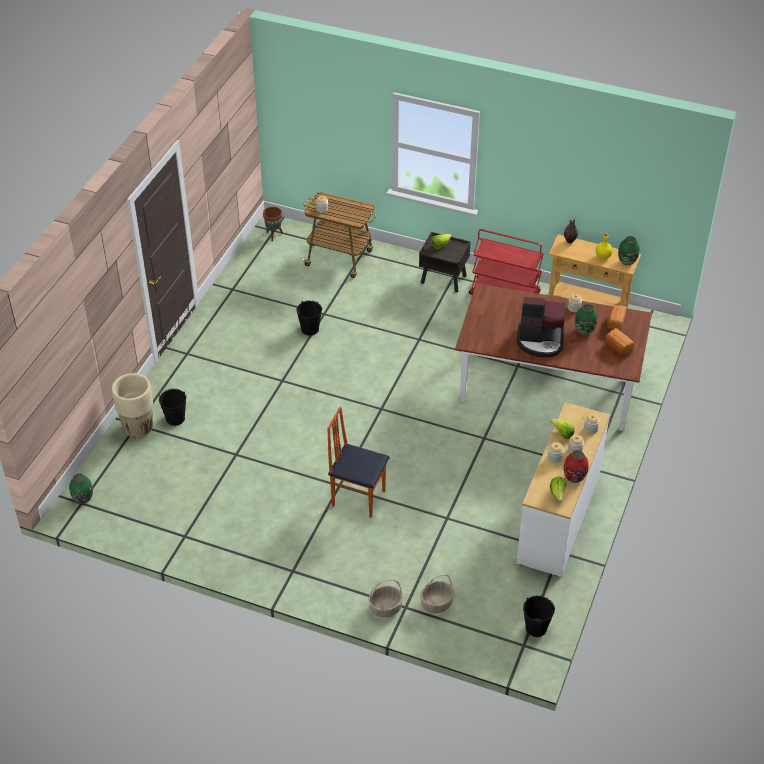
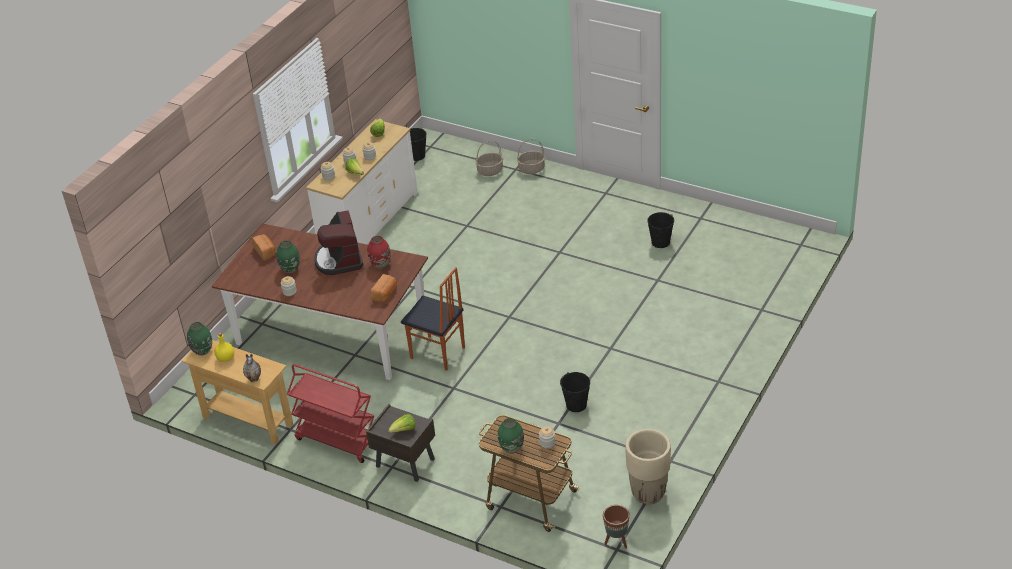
camera: 170 degrees left, 5 degrees down
(83, 498) = (799, 248): green vase -> green vase (511, 448)
(138, 429) = (759, 305): beige planter -> beige planter (648, 493)
(175, 418) = (722, 314): black bucket -> black bucket (660, 242)
(358, 497) = (543, 242): chair -> chair (437, 354)
(540, 341) = (339, 260): coffee machine -> coffee machine turned 120 degrees counterclockwise
(574, 477) = (360, 143): red vase -> red vase (380, 264)
(615, 322) = (254, 276): bread -> bread (385, 294)

